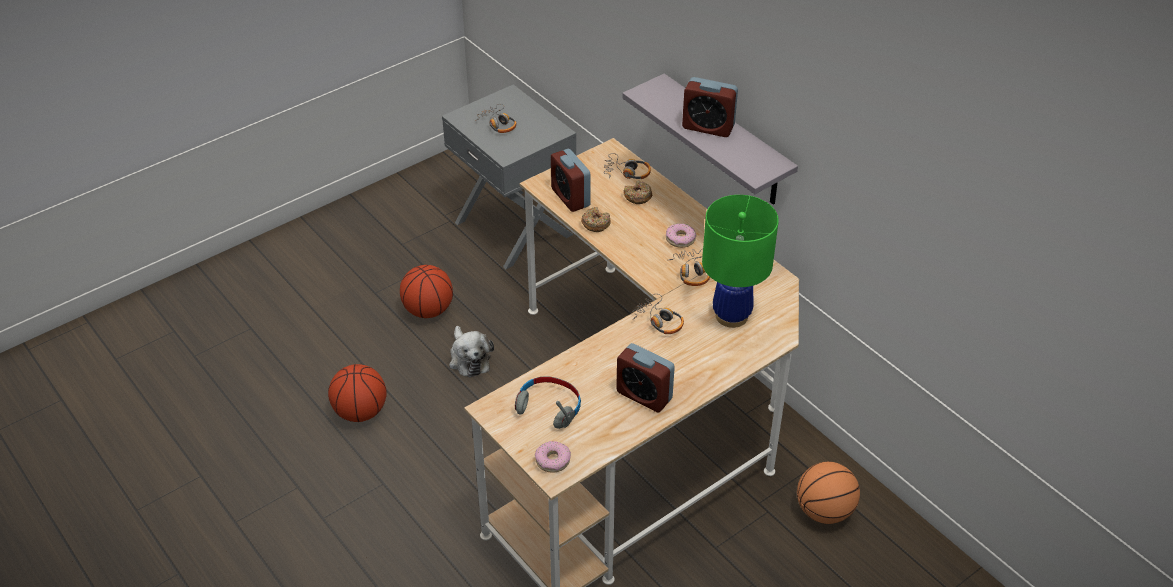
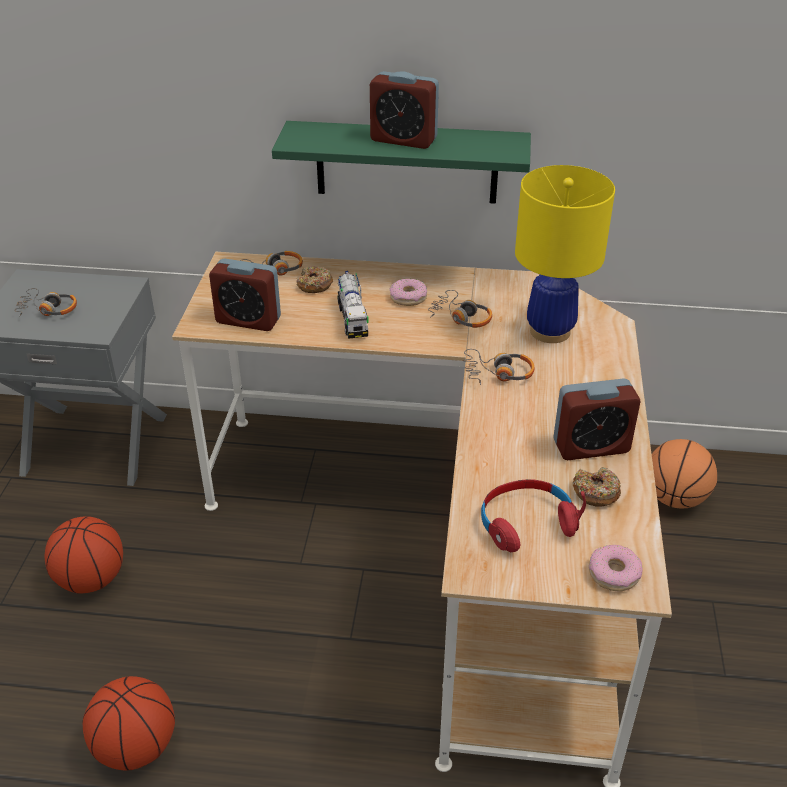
camera: 45 degrees left, 5 degrees down
(469, 358) = (198, 596): plush toy -> none
(549, 407) = (526, 523): grey headphones -> red headphones
(595, 224) = (309, 328): donut -> donut (595, 492)
(628, 232) = (352, 318): none -> toy truck
(708, 127) = (403, 140): alarm clock -> alarm clock turned 45 degrees clockwise
(726, 142) = (406, 162): grey shelf -> green shelf
(732, 316) = (550, 331): green table lamp -> yellow table lamp

